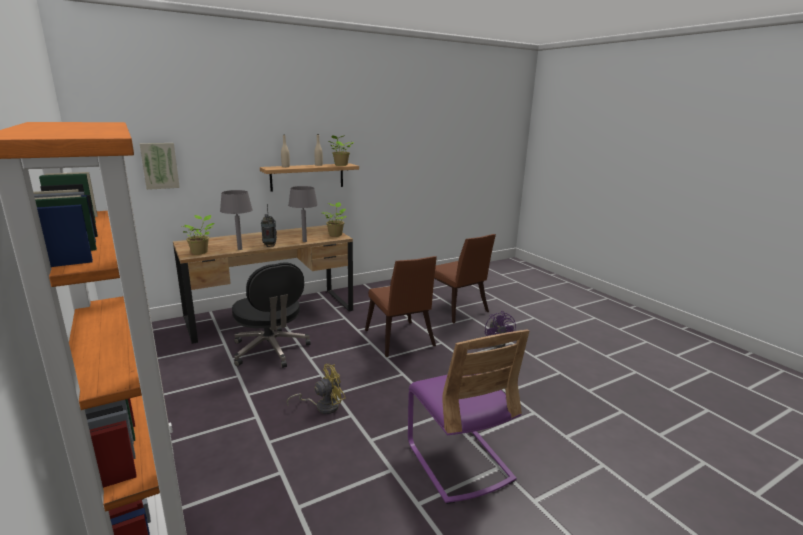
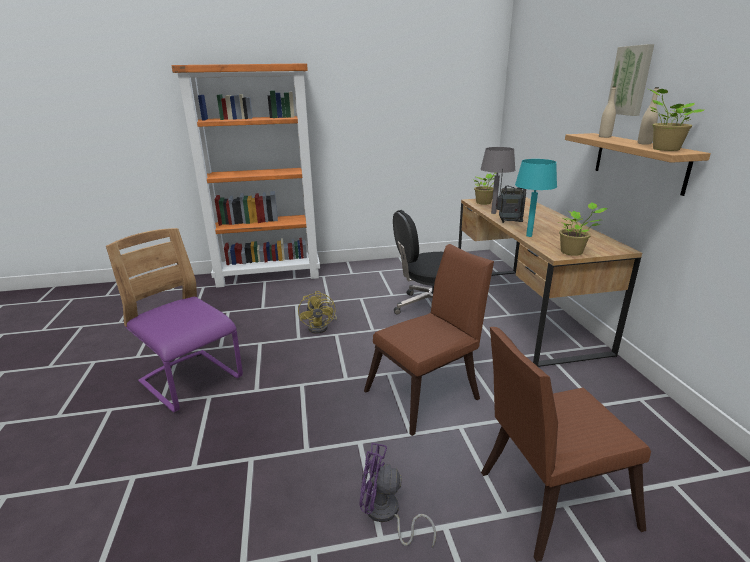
camera: 110 degrees right, 5 degrees up
(159, 165) = (533, 117): picture -> picture (631, 80)
(304, 241) = (529, 235): grey table lamp -> turquoise table lamp
(400, 341) = (428, 393): brown chair -> brown chair turned 150 degrees clockwise
(458, 461) = (191, 381): purple chair -> purple chair turned 45 degrees clockwise

